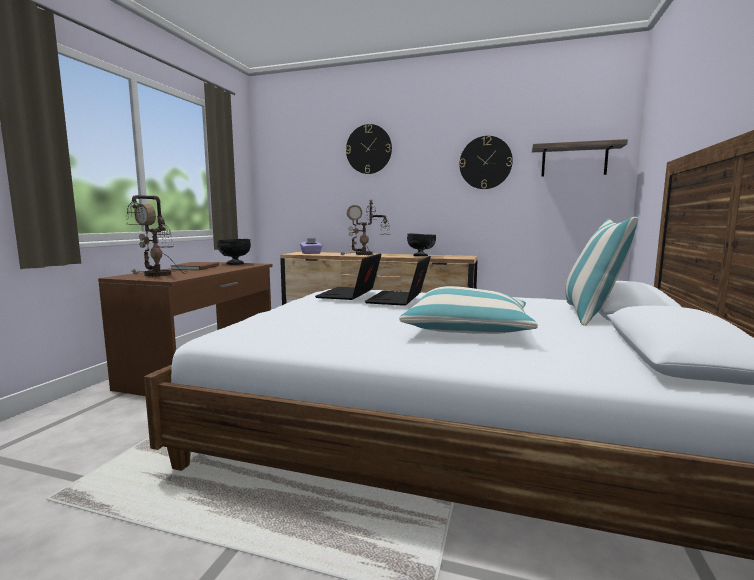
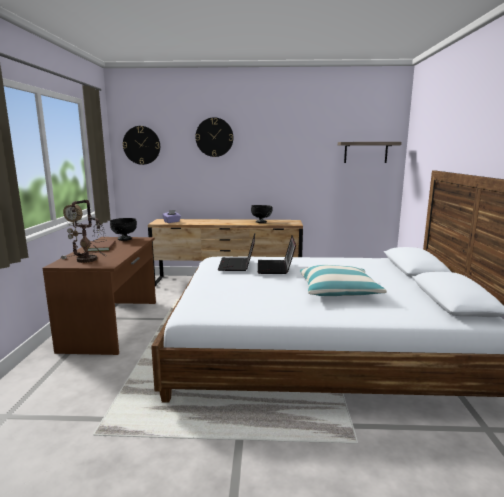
camera: 15 degrees left, 5 degrees up
(365, 254) = (217, 222): table lamp -> none
(485, 162) = (305, 151): wall clock -> wall clock (141, 145)
(591, 315) = (397, 272): pillow -> none

